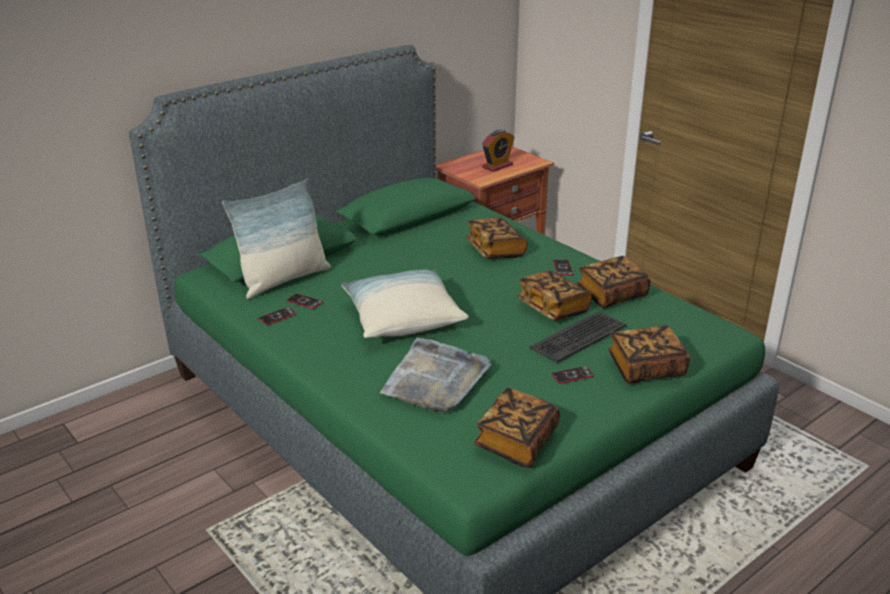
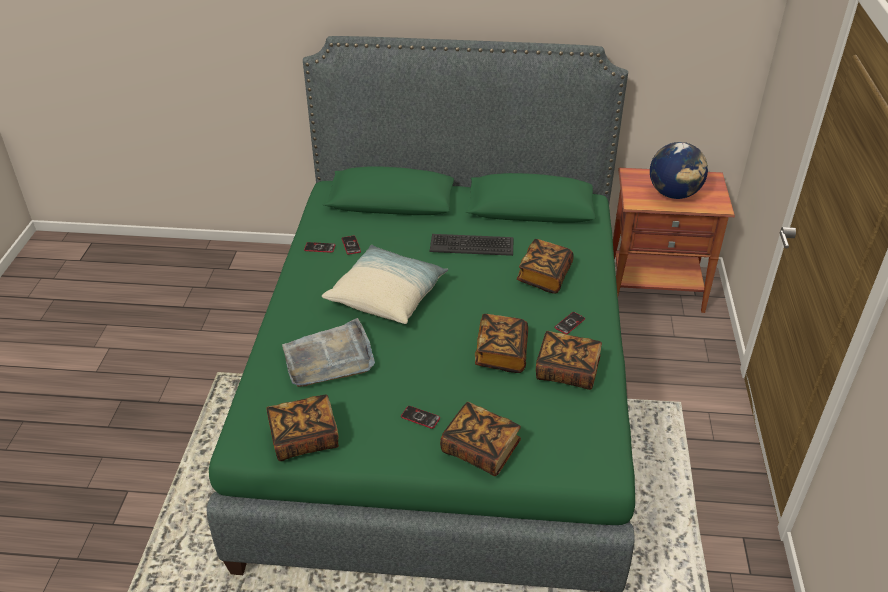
camera: 45 degrees right, 10 degrees up
(283, 279) = (366, 219): pillow -> none
(497, 166) = (674, 194): alarm clock -> globe
(578, 337) = (478, 390): keyboard -> keyboard (472, 245)

